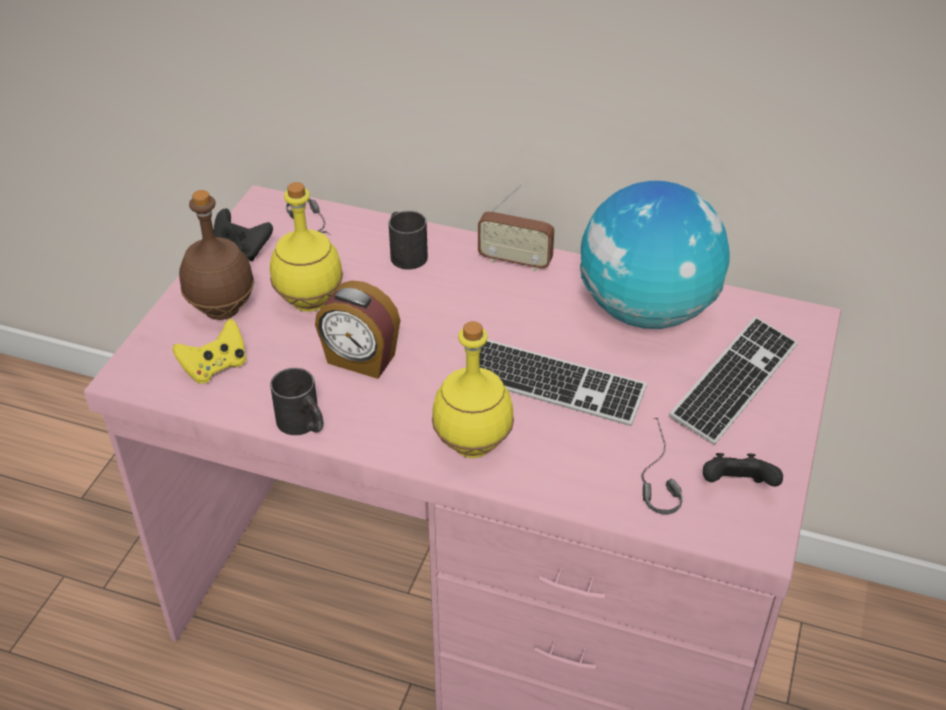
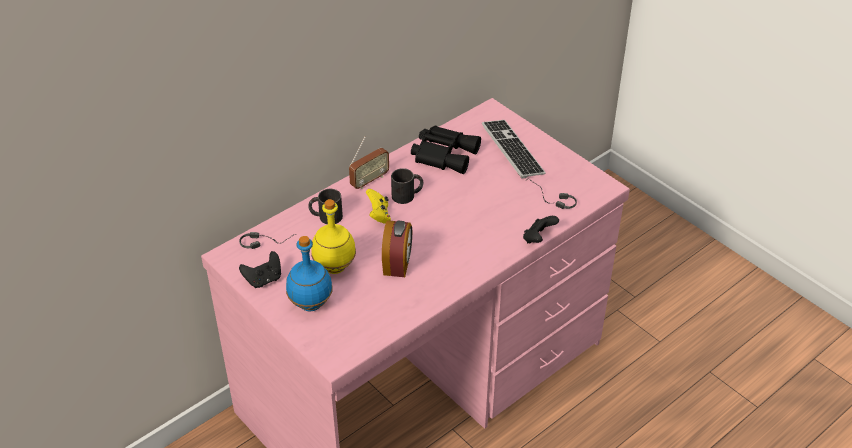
camera: 60 degrees left, 0 degrees up
(215, 367) = (357, 321): yellow game controller -> yellow game controller (379, 215)
(223, 310) = (311, 304): brown bottle -> blue bottle
(303, 424) = (429, 301): black mug -> black mug (407, 195)
(360, 360) = (397, 264): alarm clock -> alarm clock turned 45 degrees counterclockwise
(471, 446) = (489, 248): yellow bottle -> none
(553, 385) = (470, 205): keyboard -> none
(647, 310) = (444, 154): globe -> black binoculars
(736, 487) = (573, 179): black game controller -> black game controller (538, 239)

